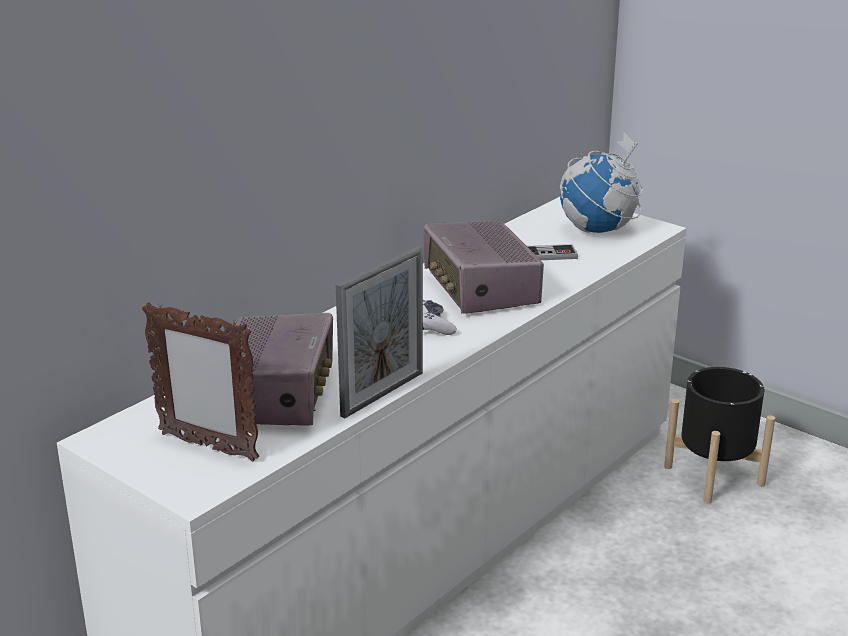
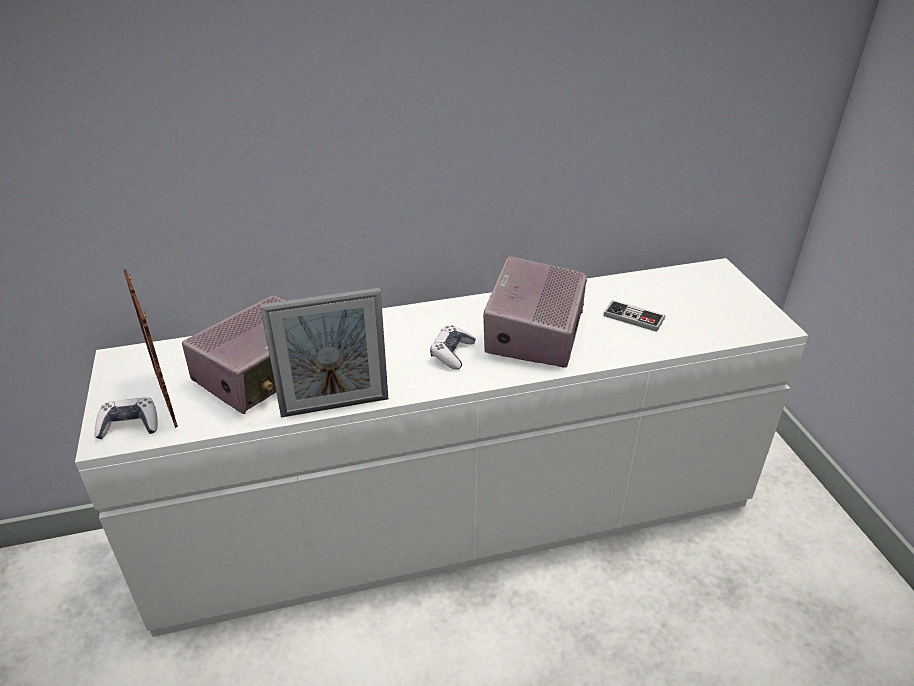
camera: 35 degrees right, 10 degrees up
(202, 477) = (129, 425): none -> game controller
(598, 230) = (712, 307): globe -> none
(713, 475) = (760, 572): black planter -> none

